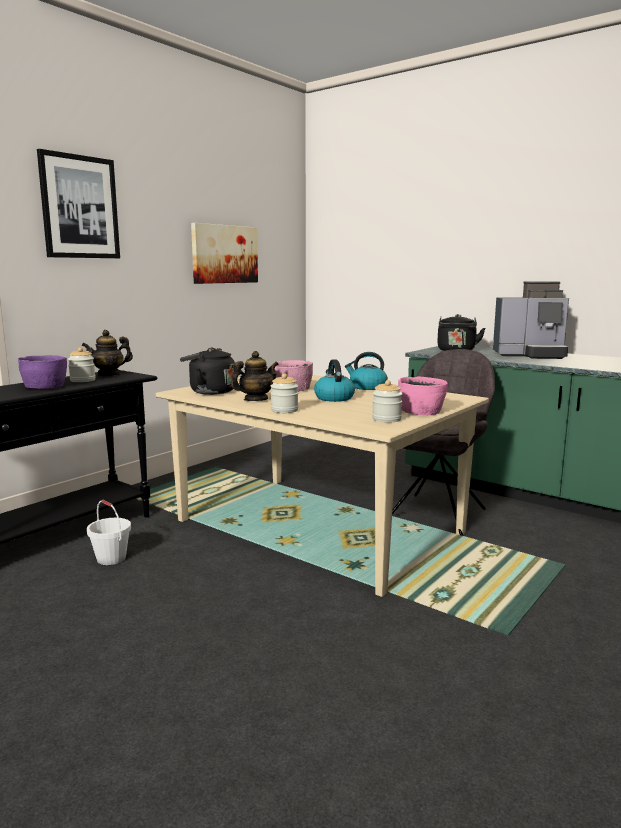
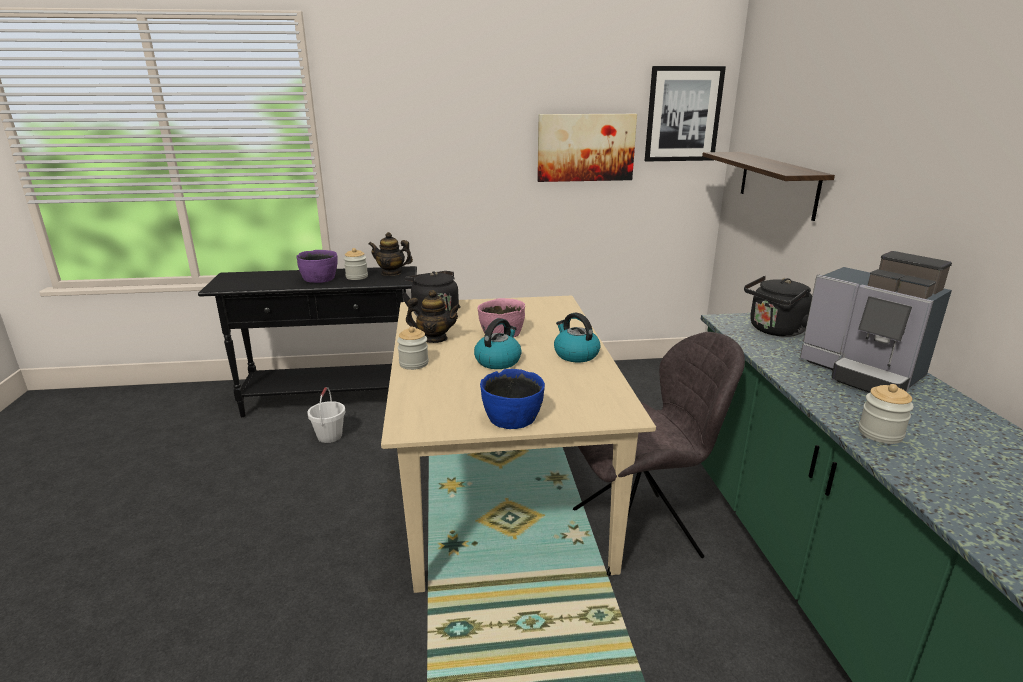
camera: 45 degrees right, 10 degrees up
(79, 207) = (401, 108): picture -> picture (683, 114)
(374, 273) = (778, 184): none -> shelf
(386, 419) = (449, 415): jar -> jar (880, 433)
(421, 411) = (513, 417): pink bowl -> blue bowl

